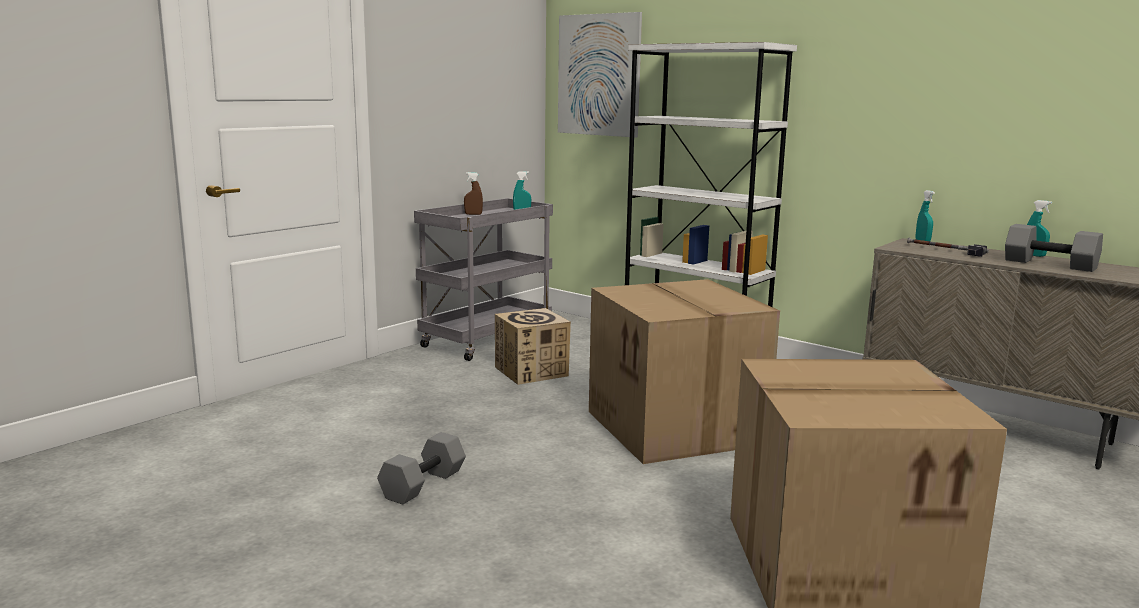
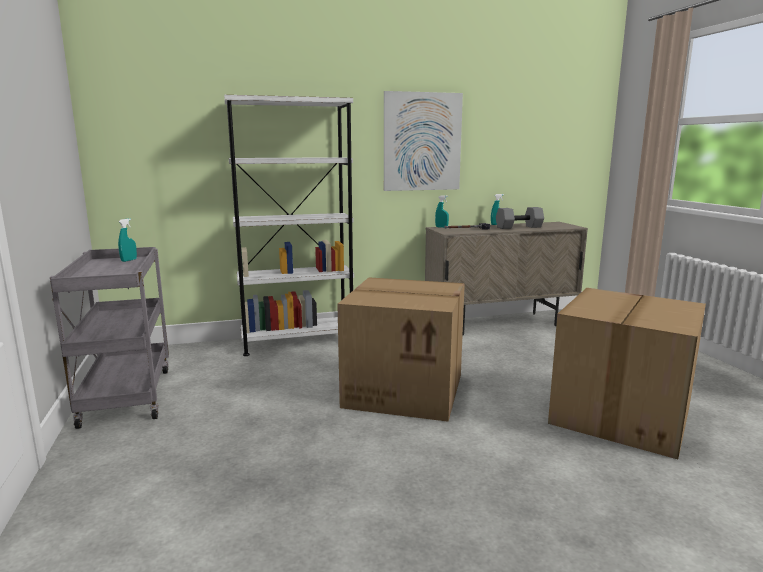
camera: 55 degrees left, 0 degrees up
(422, 484) = (388, 531): grey dumbbell -> none
(473, 214) = (89, 271): brown spray bottle -> none
(531, 371) = (230, 401): cardboard box -> none
(598, 75) = (149, 123): picture -> picture (422, 142)

